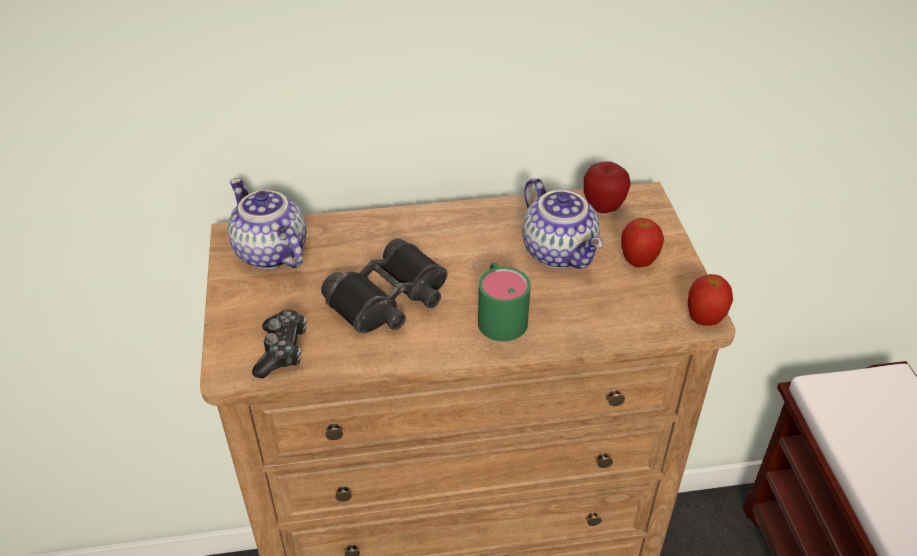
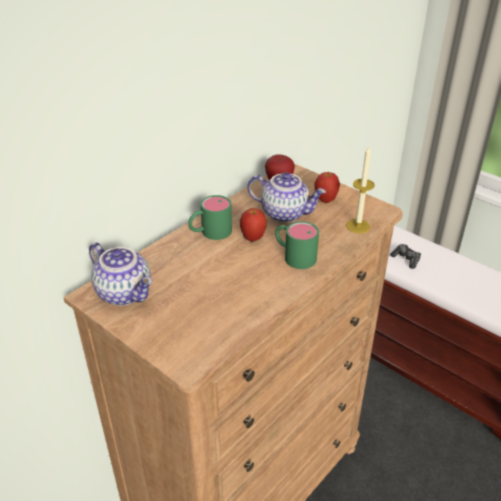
camera: 40 degrees left, 5 degrees down
(269, 253) = (125, 293): teapot -> teapot turned 150 degrees counterclockwise
(282, 351) = (203, 337): game controller -> game controller (406, 259)
(389, 300) = (229, 279): black binoculars -> none
(438, 229) = (210, 232): none -> green mug
(636, 322) = (358, 226): none -> candle
(704, 320) = (383, 210): apple -> apple (253, 238)

